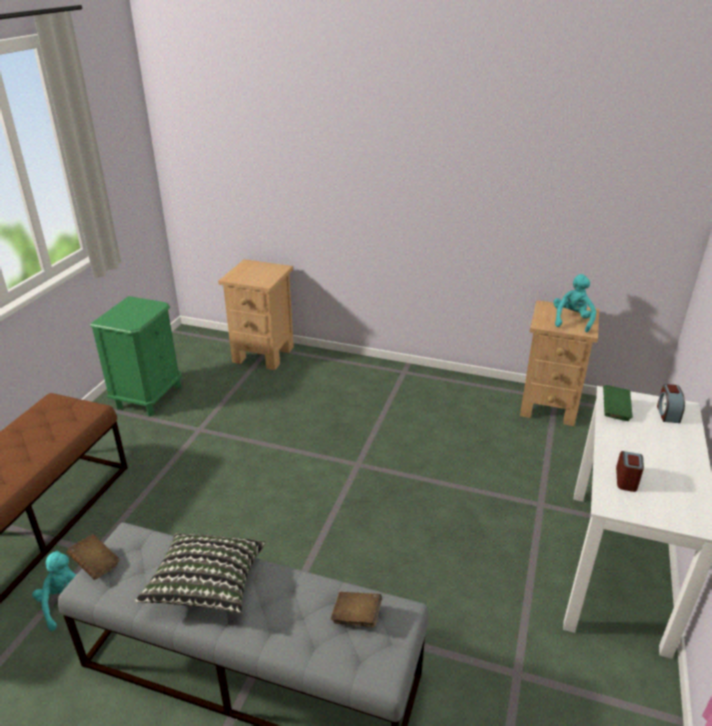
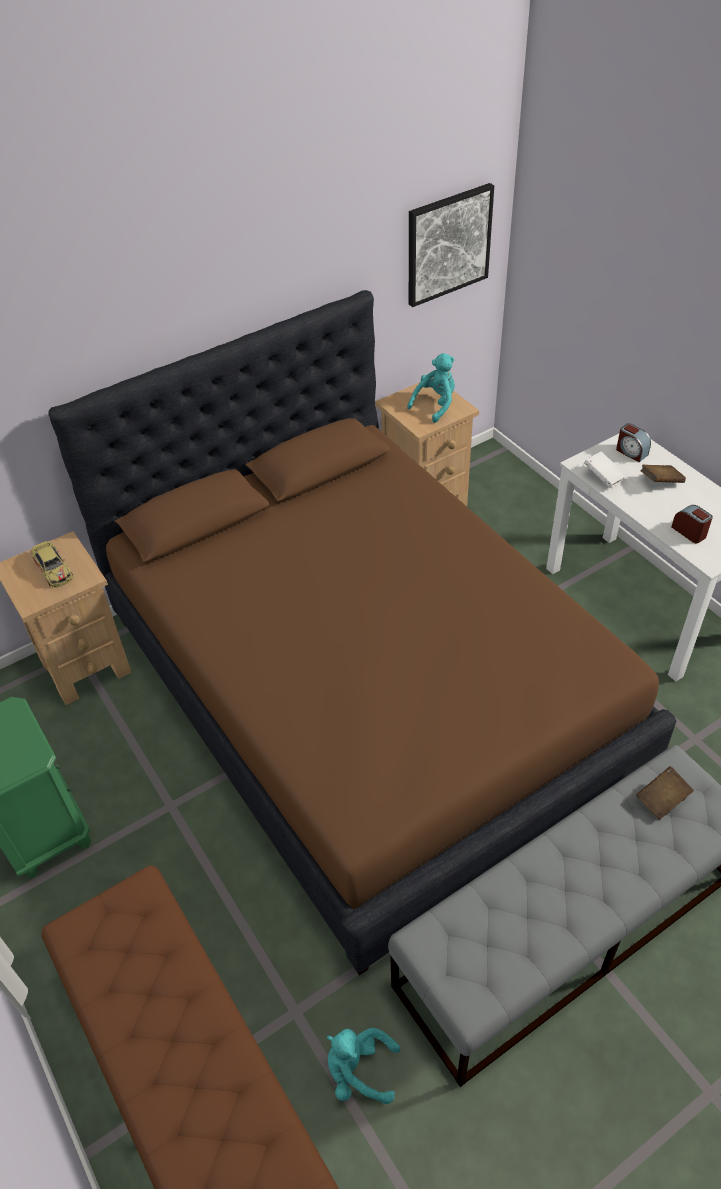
camera: 50 degrees left, 15 degrees up
(96, 564) = (447, 987): brown book -> brown book (660, 482)
(207, 585) = (548, 897): pillow -> none
(260, 272) = (53, 568): none -> toy car
(356, 460) = (364, 691): none -> brown bed
(572, 320) = (435, 405): turquoise plush toy -> turquoise plush toy turned 75 degrees clockwise
(615, 411) = (603, 477): green book -> white book
(639, 198) = (448, 244): none -> picture

